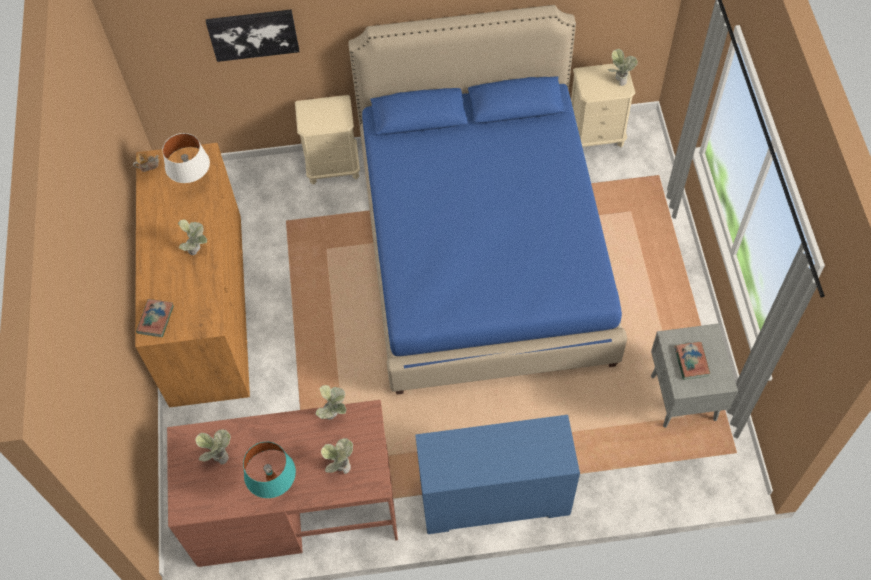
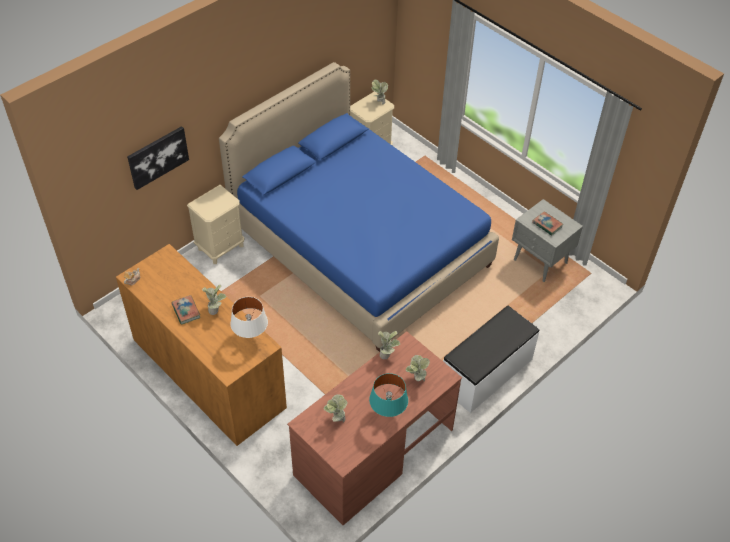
camera: 40 degrees left, 10 degrees down
(155, 319) = (225, 363): book -> book (186, 311)
(193, 182) = (175, 273): white table lamp -> white table lamp (251, 337)
(494, 498) = (487, 373): blue dresser -> white bench

